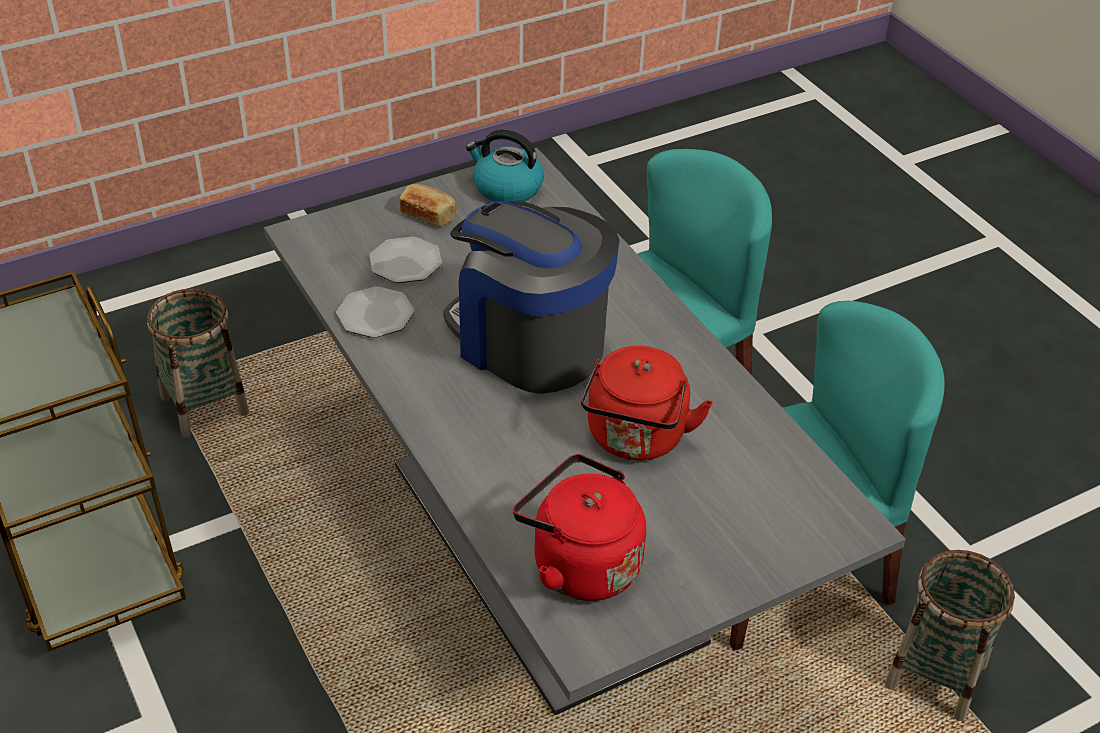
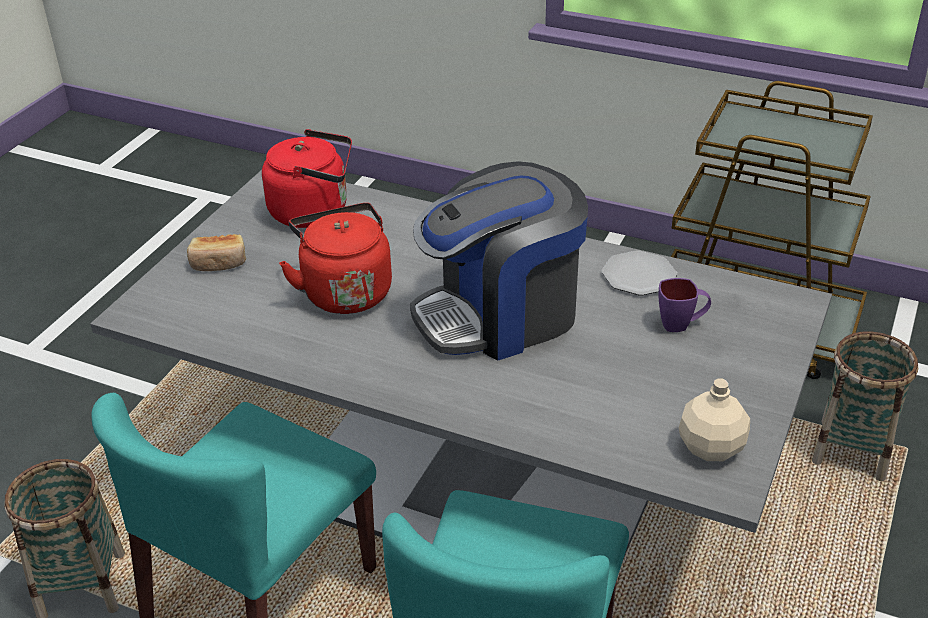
camera: 145 degrees right, 5 degrees down
(405, 262) = (681, 325): plate -> purple mug
(428, 214) = (732, 377): bread -> bread (218, 263)
(506, 188) = (710, 447): kettle -> beige bottle
(528, 342) = (500, 315): coffee machine -> coffee machine turned 150 degrees clockwise

